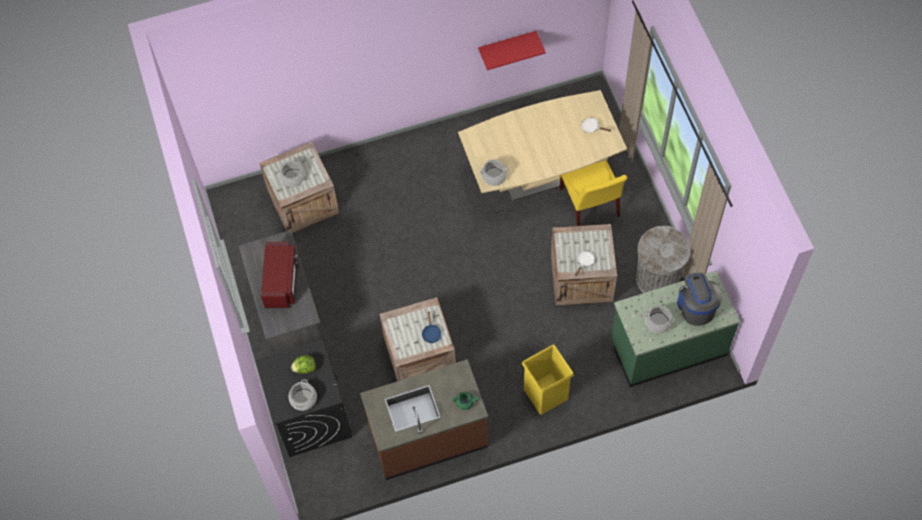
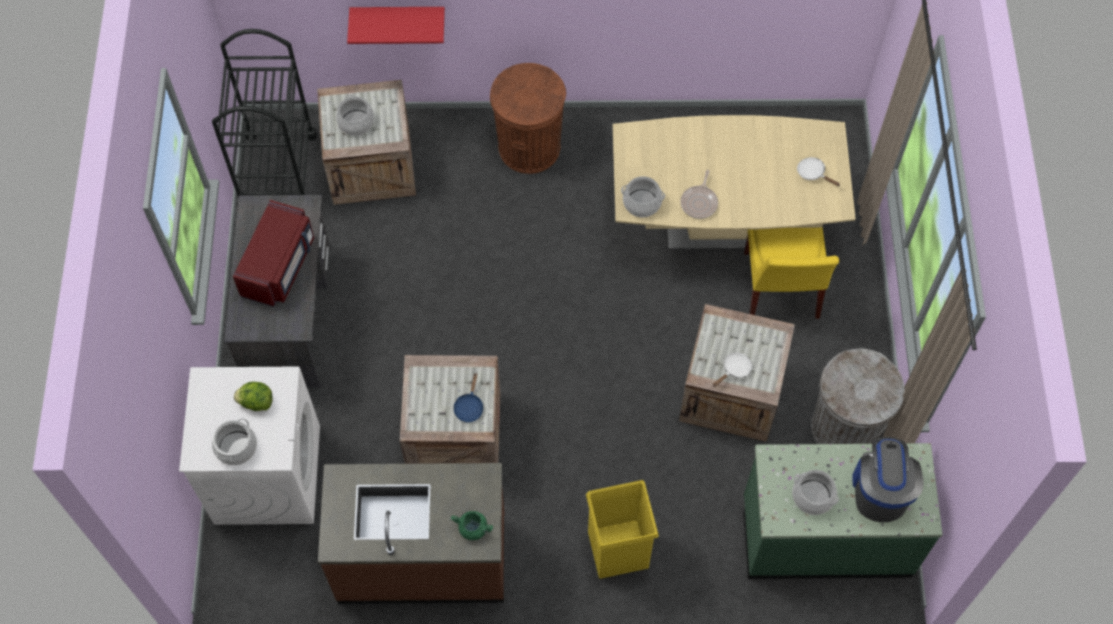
camera: 15 degrees right, 0 degrees up
(243, 224) = (278, 171): none -> black cart
(311, 416) = (267, 474): black washing machine -> white washing machine
(401, 161) = (529, 147): none -> brown trash can
(507, 45) = (723, 17): red shelf -> red shelf (398, 17)
(529, 165) = (699, 202): none -> frying pan

